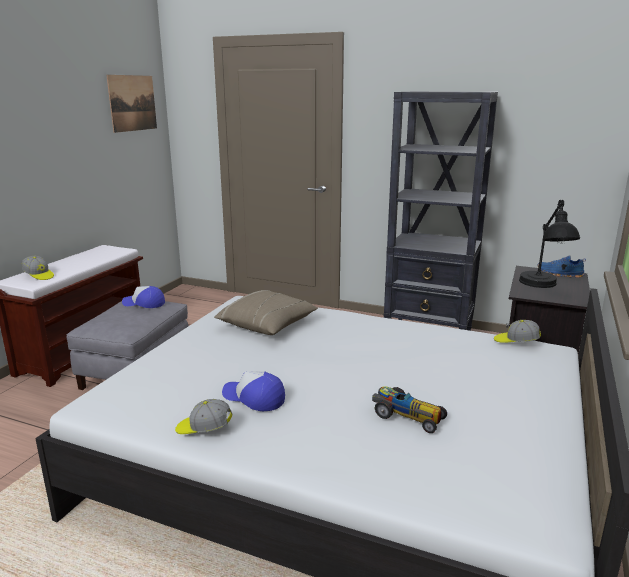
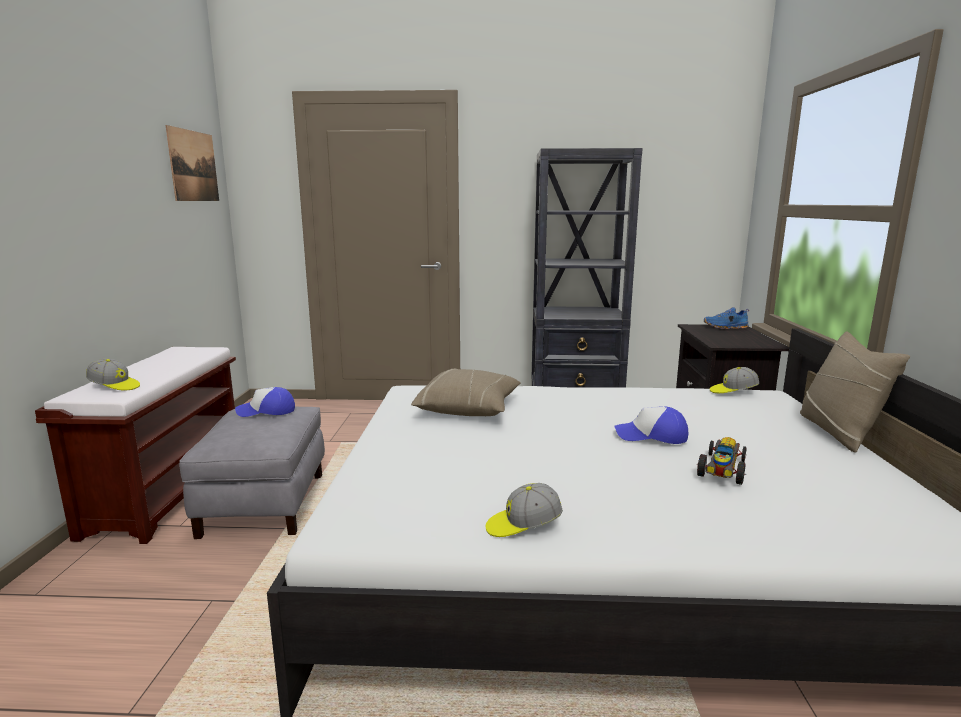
camera: 20 degrees left, 5 degrees down
(254, 398) = (543, 482): cap -> cap (651, 436)
(406, 416) = (722, 470): toy car -> toy car turned 75 degrees counterclockwise
(543, 287) = (728, 338): black table lamp -> none
(570, 400) = (839, 432): none -> beige pillow

